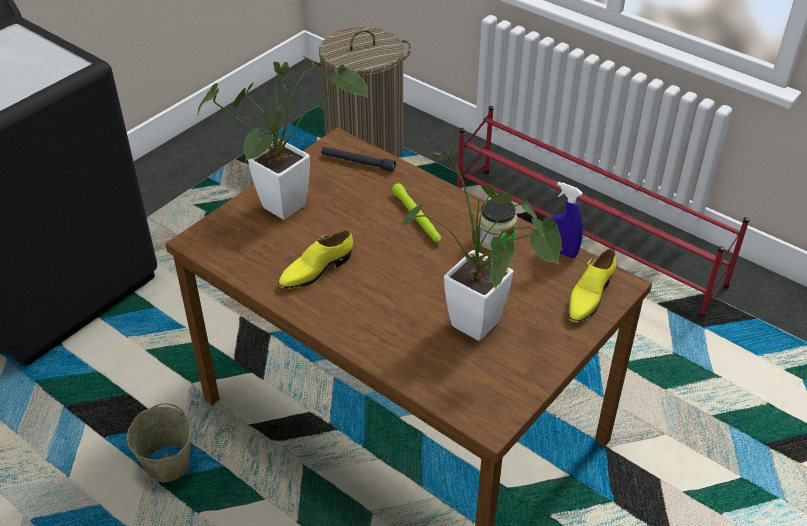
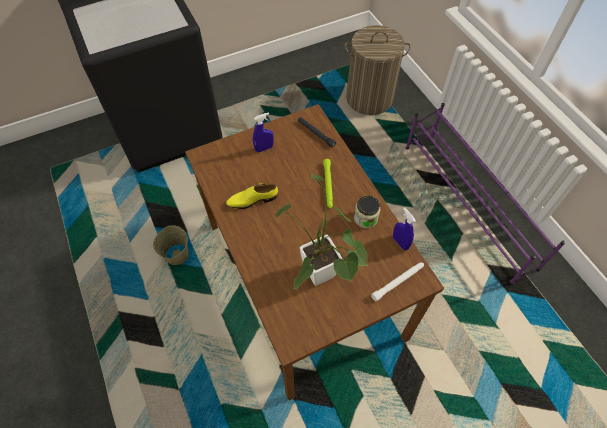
camera: 25 degrees right, 15 degrees up
(291, 202) = (264, 148): potted plant -> blue spray bottle
(586, 239) = (467, 205): red shoe rack -> purple shoe rack
(589, 296) = (398, 282): yellow shoe -> white flashlight

